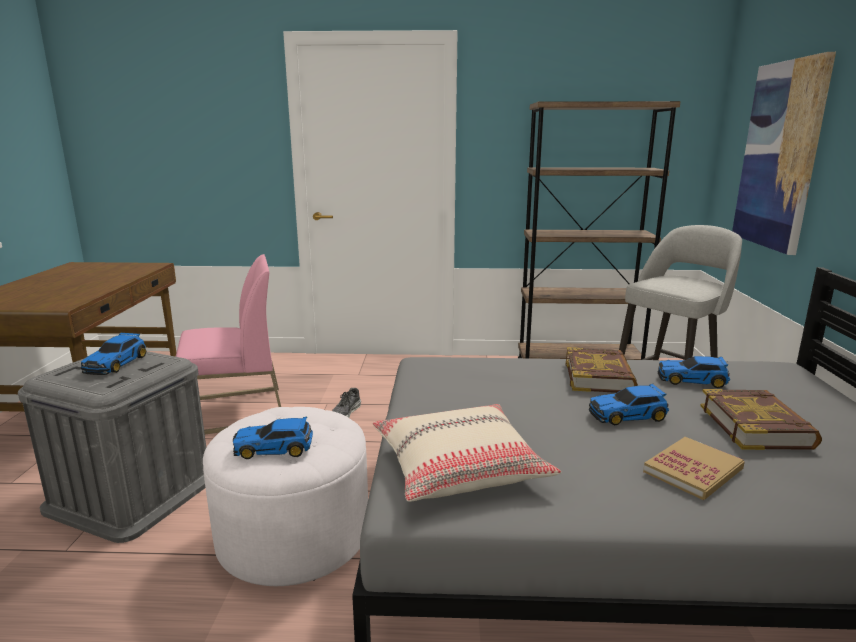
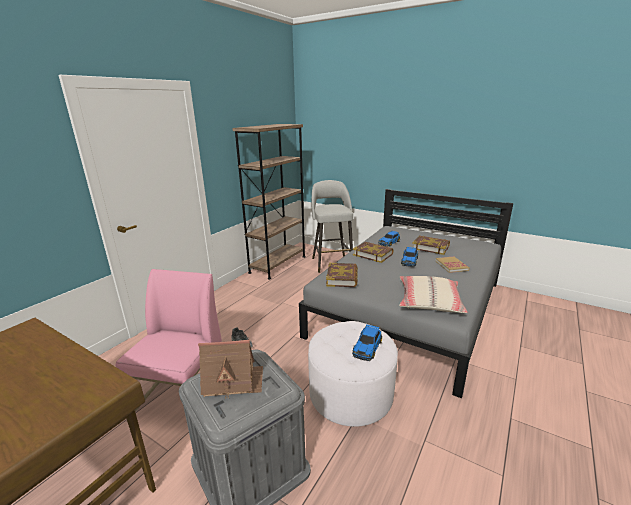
camera: 60 degrees left, 5 degrees up
(117, 363) = (233, 381): toy car -> toy house
(457, 372) = (342, 278): none -> book
(780, 156) = (346, 147): picture -> none

